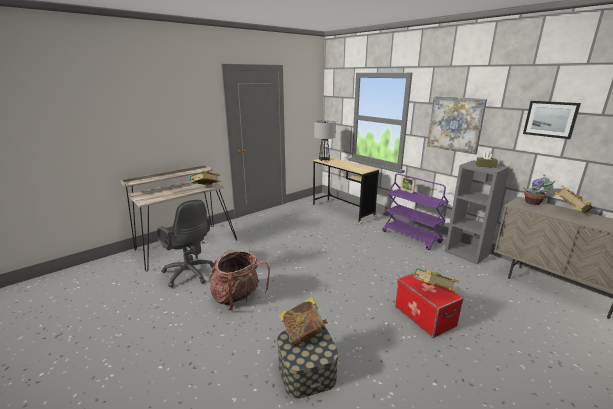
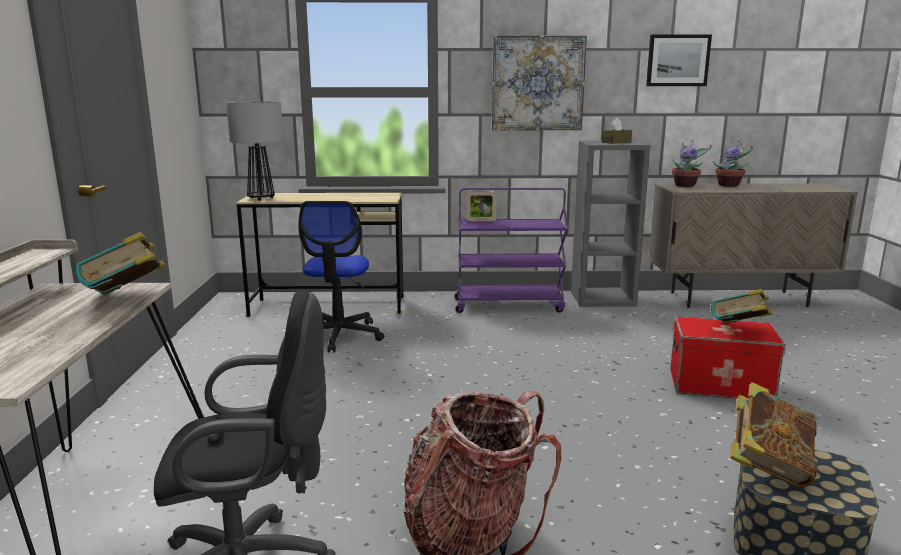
camera: 50 degrees left, 5 degrees down
(325, 222) = (339, 335): none -> office chair
(569, 211) = (730, 185): book -> potted plant

